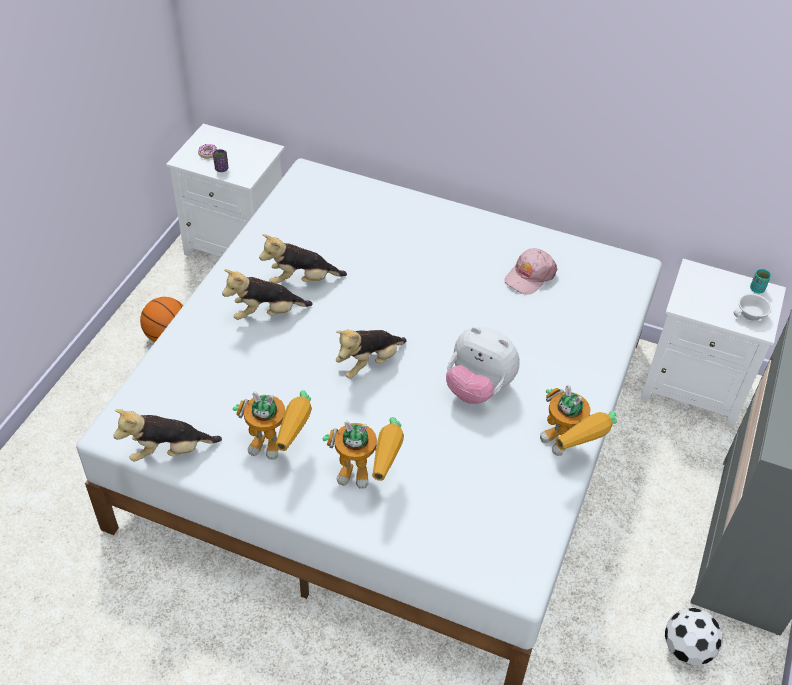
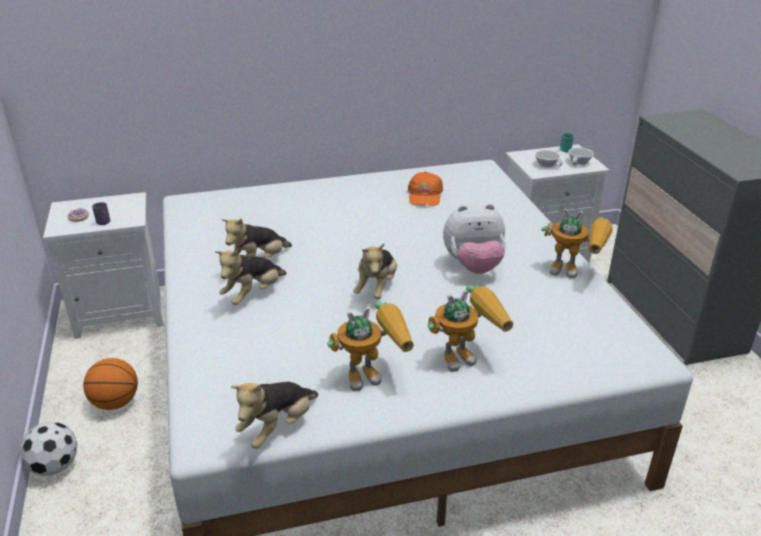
camera: 35 degrees left, 15 degrees down
(529, 276) = (425, 195): pink cap -> orange cap
(686, 648) = (715, 392): football -> football (54, 466)
(708, 300) = (547, 164): none -> white cup

